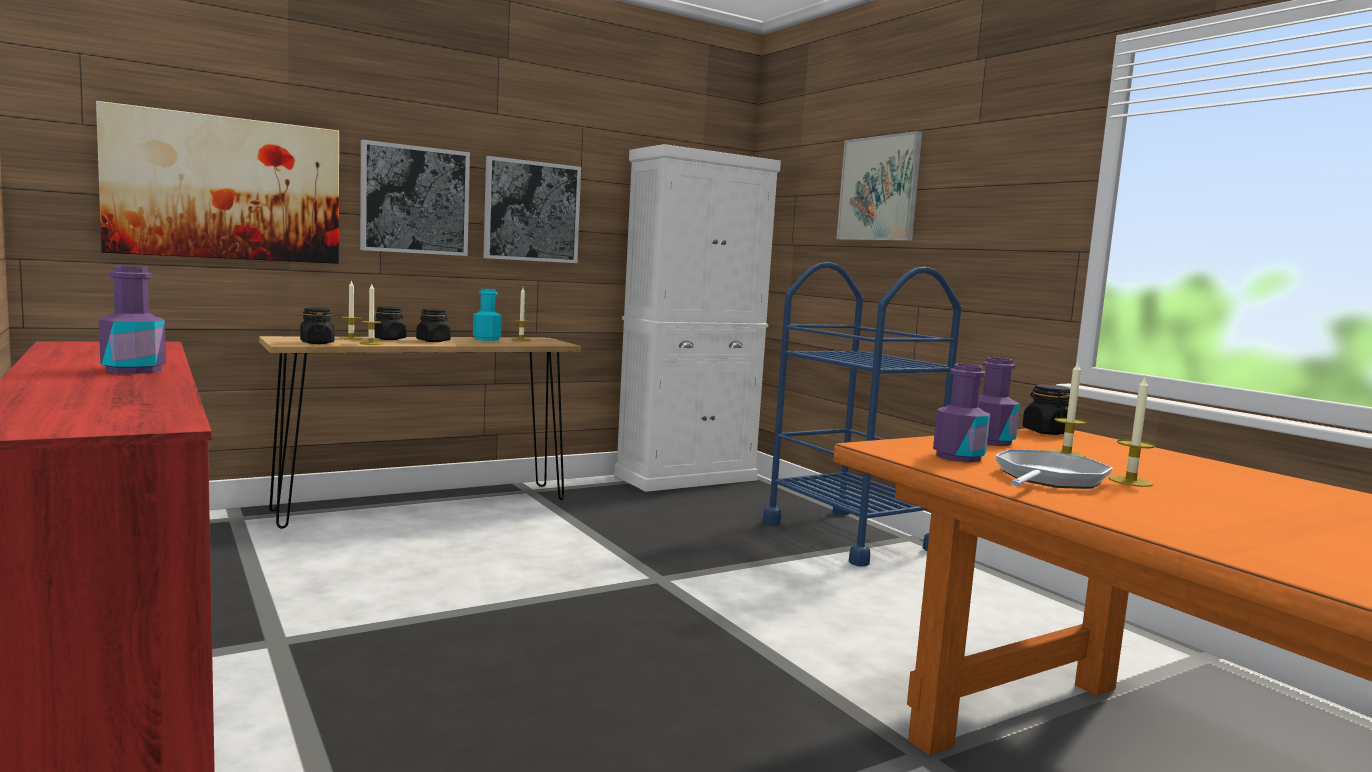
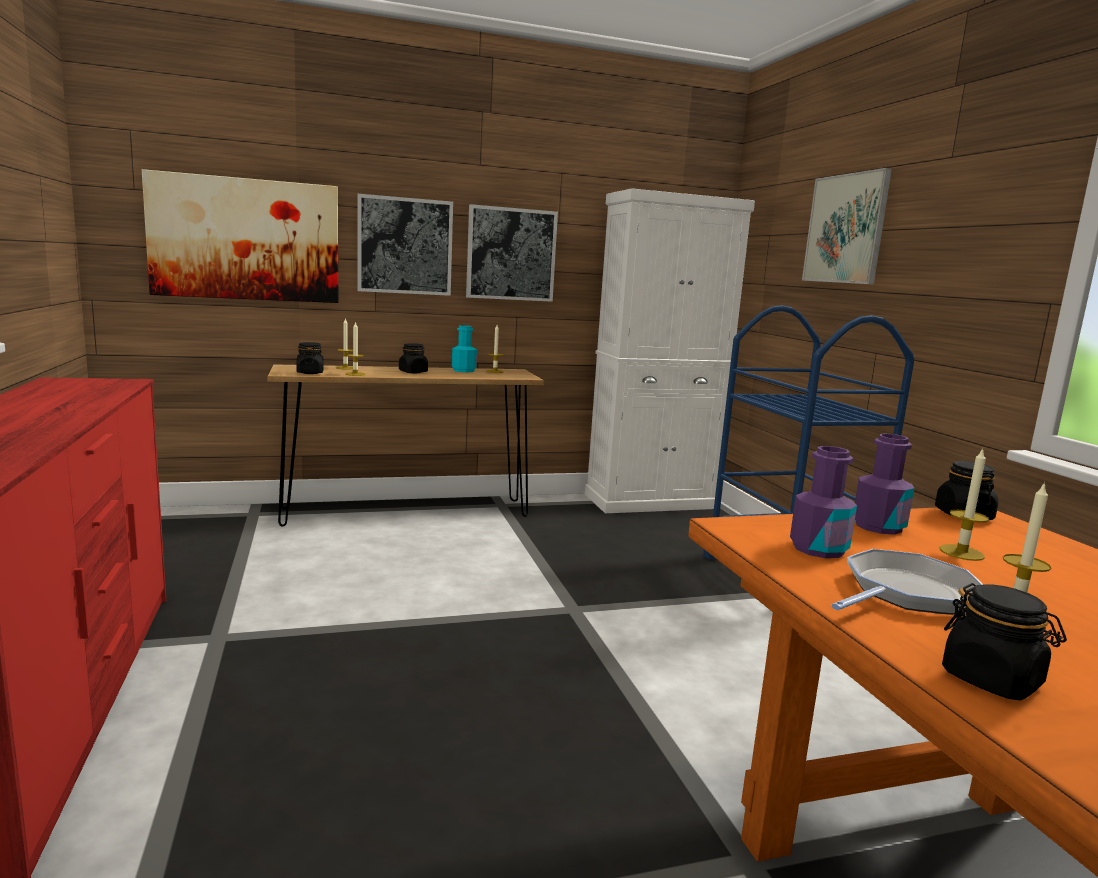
camera: 15 degrees right, 5 degrees up
(133, 370) = (54, 414): purple bottle -> none
(389, 339) = (377, 369): black jar -> black jar (992, 680)

